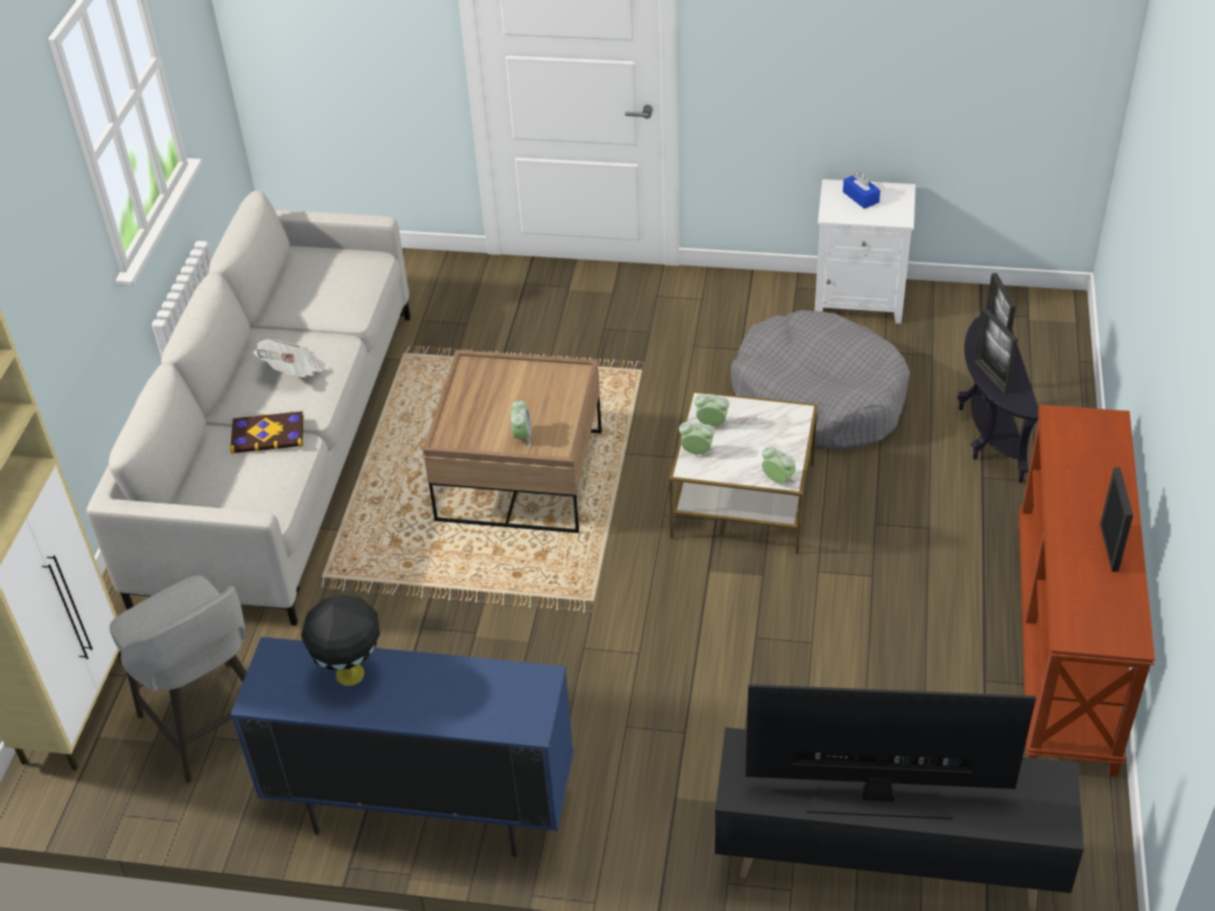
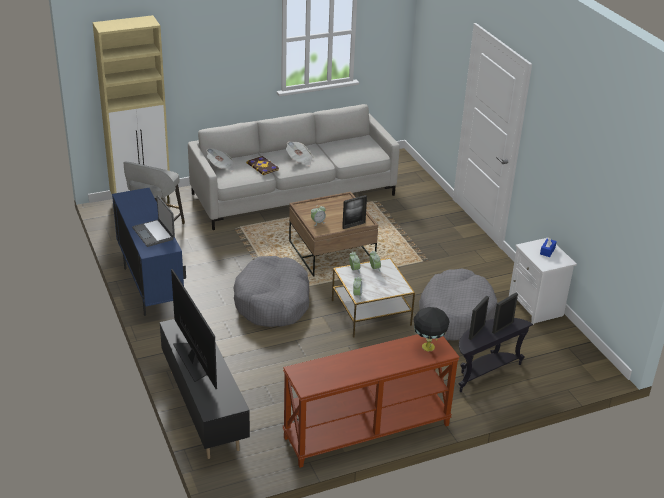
camera: 55 degrees right, 10 degrees down
(206, 497) = (221, 166): none -> newspaper
(351, 675) = (145, 209): black table lamp -> black table lamp (428, 347)
(464, 690) = (154, 233): none -> laptop
(616, 625) = (272, 302): none -> grey dog bed
(1109, 547) = (359, 369): picture frame -> picture frame (353, 225)

